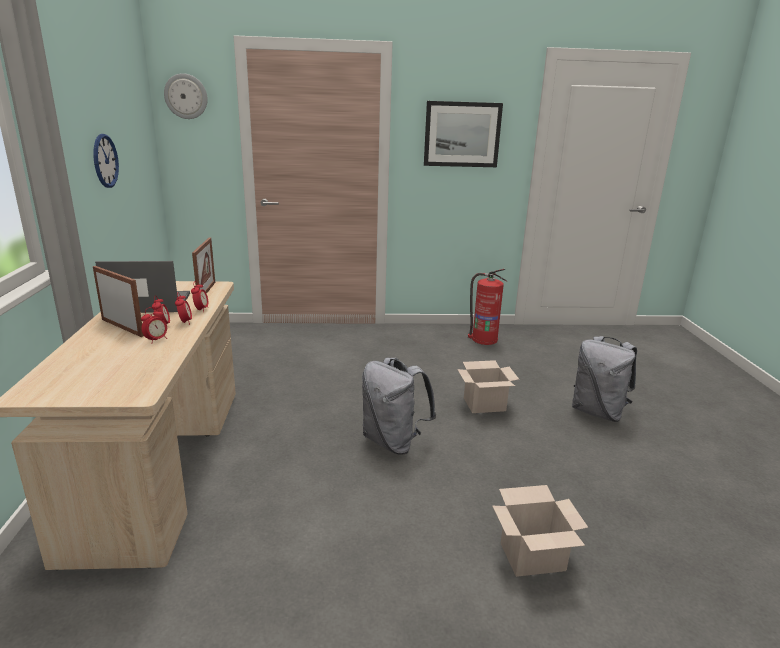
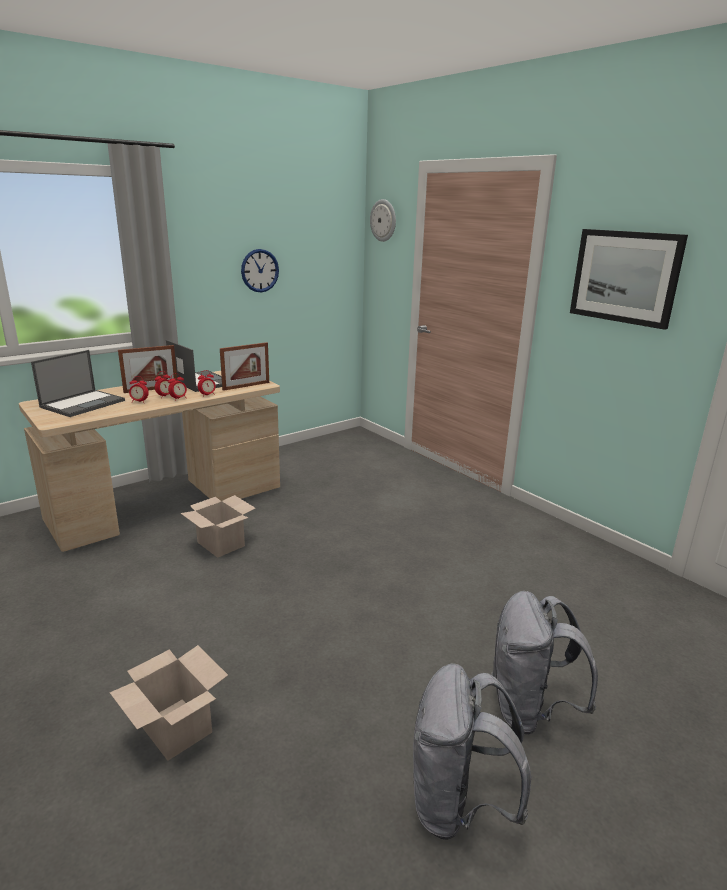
camera: 55 degrees right, 0 degrees up
(96, 367) = (83, 403): none -> laptop
(122, 327) = (151, 389): picture frame -> picture frame turned 60 degrees clockwise
(393, 442) = (292, 582): grey backpack -> grey backpack (458, 804)
(483, 339) = (582, 562): fire extinguisher -> none
(485, 404) = (428, 611): cardboard box -> cardboard box (222, 544)

